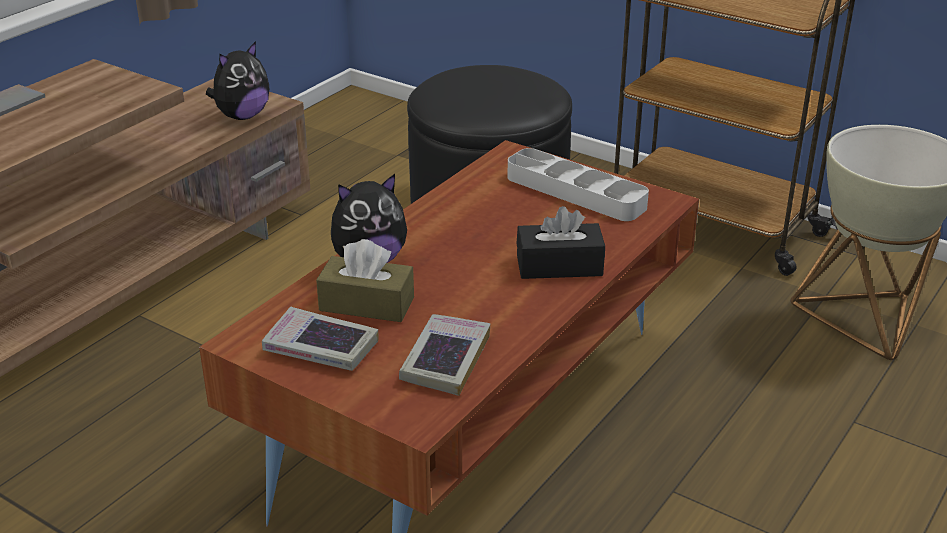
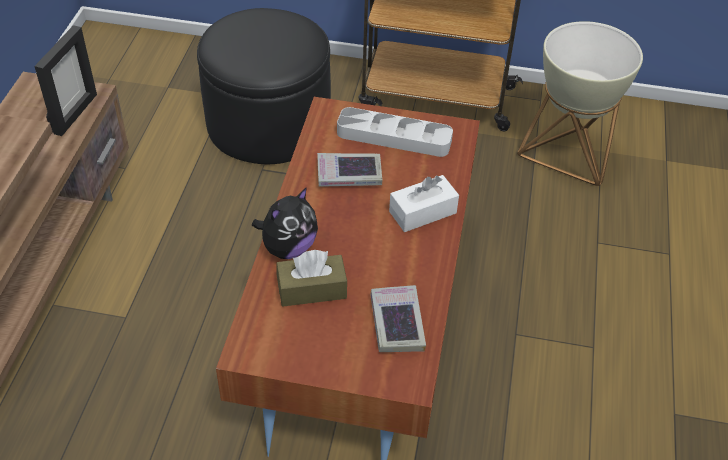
camera: 25 degrees left, 15 degrees up
(242, 116) = (74, 113): plush toy -> picture frame
(320, 347) = (305, 340): book -> book (349, 174)
(559, 266) = (422, 212): black tissue box -> white tissue box

